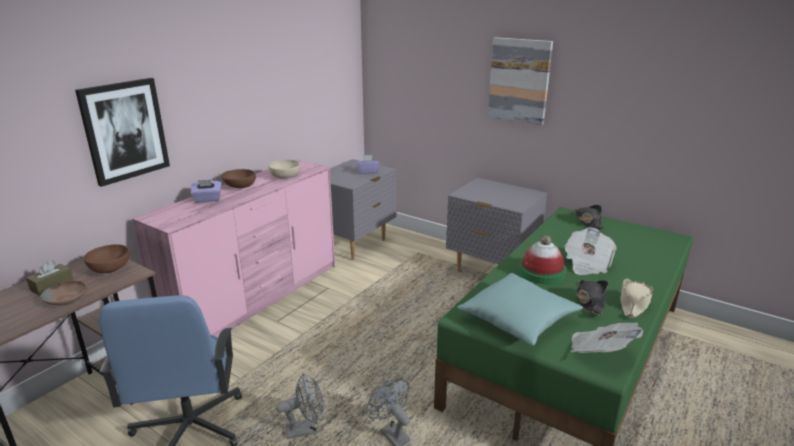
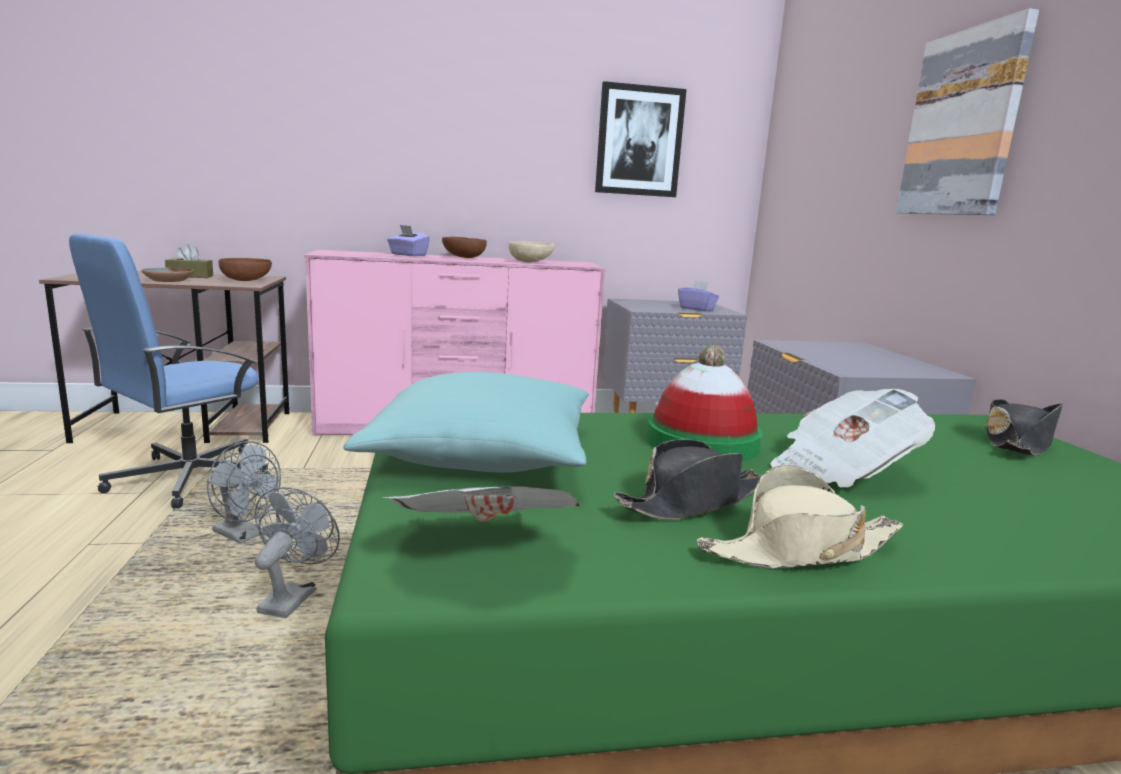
camera: 45 degrees right, 10 degrees down
(125, 130) = (337, 145): picture -> picture (639, 141)

